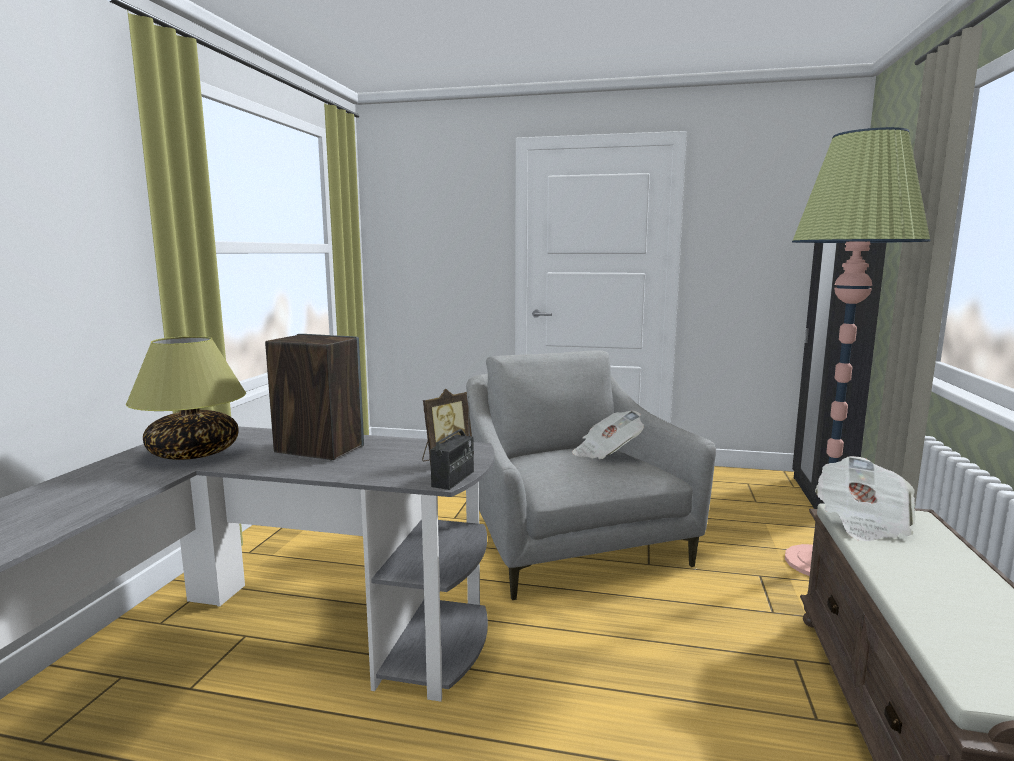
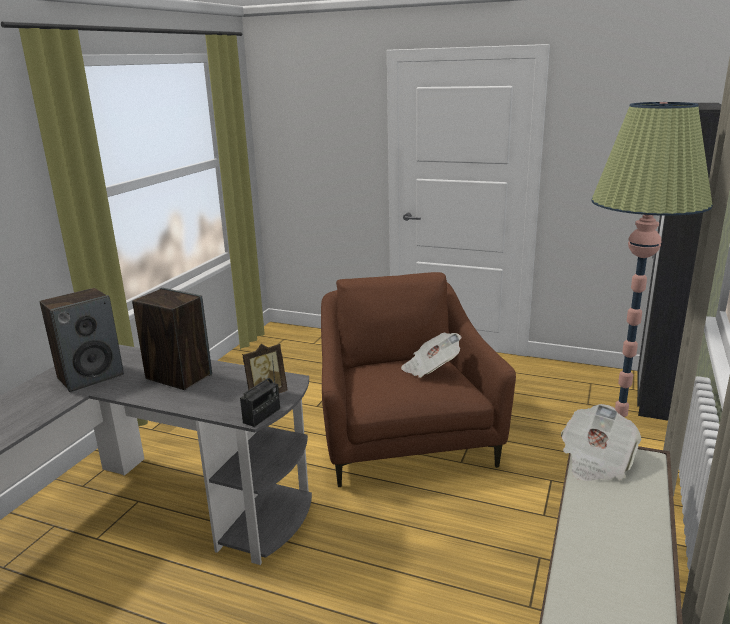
camera: 10 degrees right, 10 degrees up
(194, 453) = (91, 376): table lamp -> speaker
(569, 541) = (403, 435): grey armchair -> brown armchair

